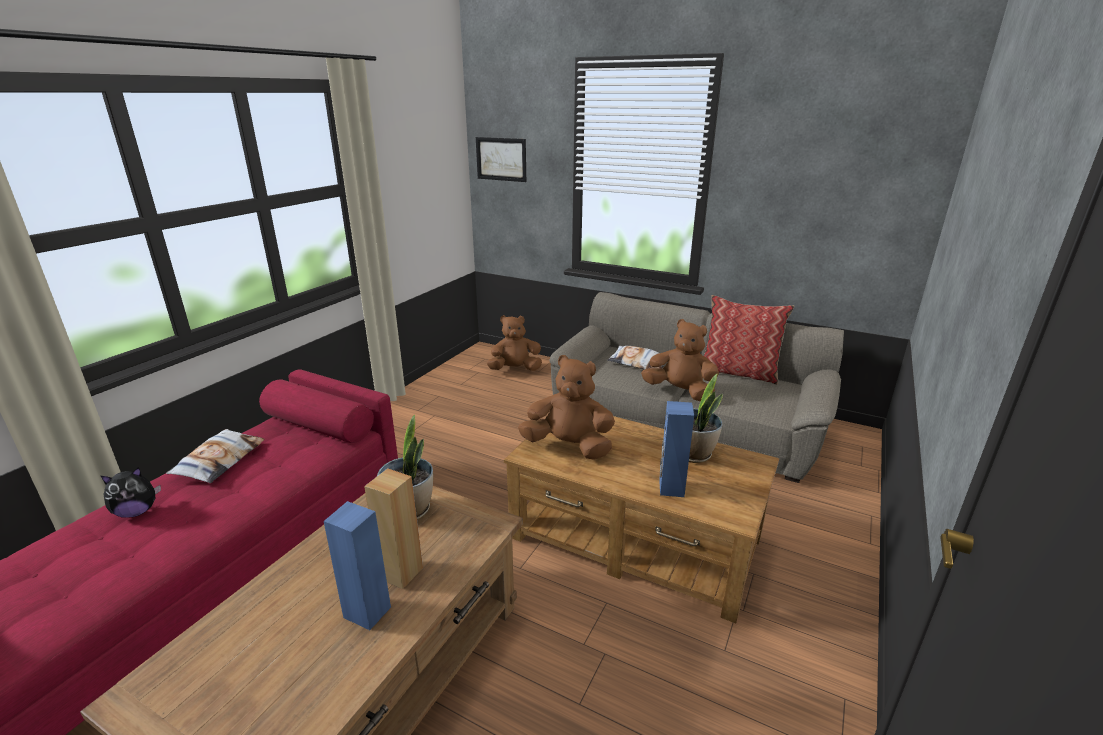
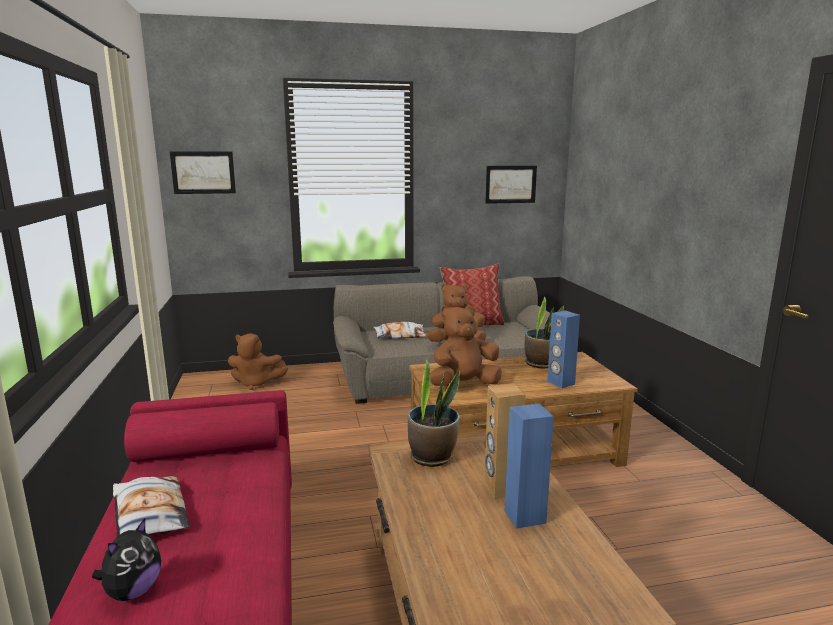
camera: 40 degrees left, 10 degrees down
(515, 369) = (256, 383): brown plush toy -> brown plush toy turned 120 degrees counterclockwise
(848, 199) = (510, 184): none -> picture

